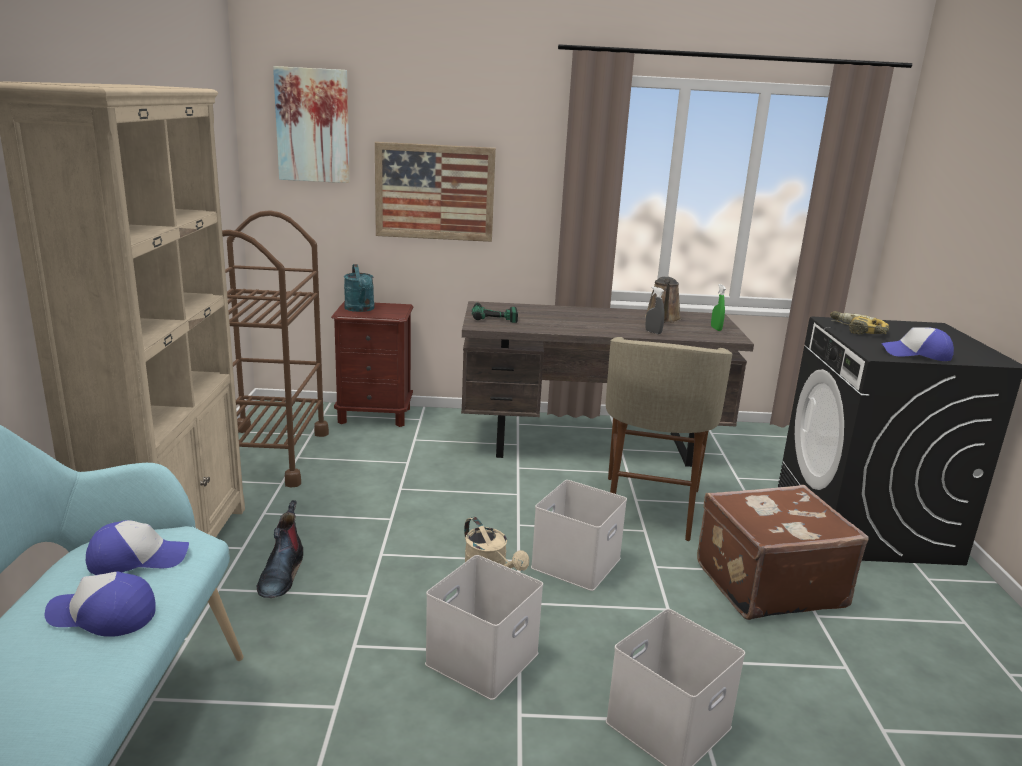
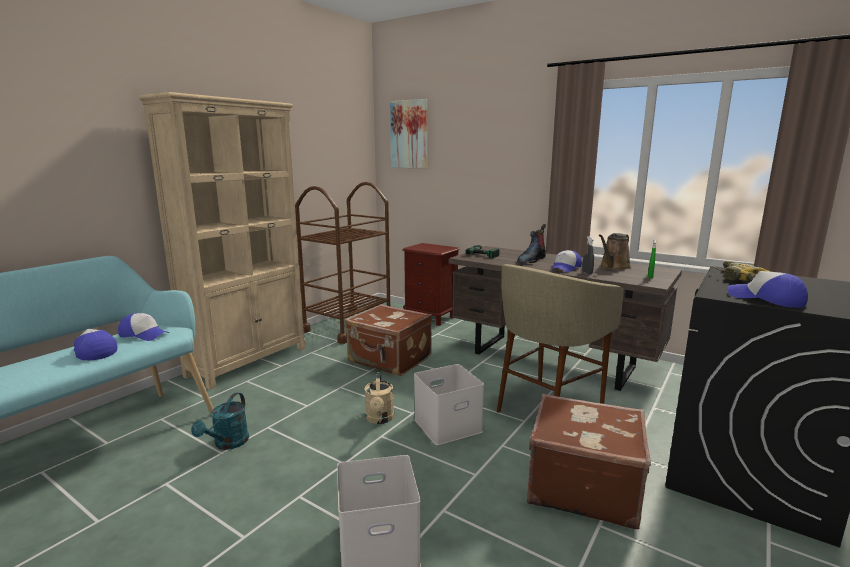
camera: 35 degrees right, 5 degrees down
(281, 574) = (281, 382): boot -> boot (531, 260)
(360, 309) = (423, 247): turquoise watering can -> turquoise watering can (228, 444)
(399, 495) = (389, 360): none -> brown suitcase
(434, 192) = (474, 173): picture -> none
(482, 656) = (321, 457): white storage box -> none
(620, 327) = (565, 268): none -> cap

